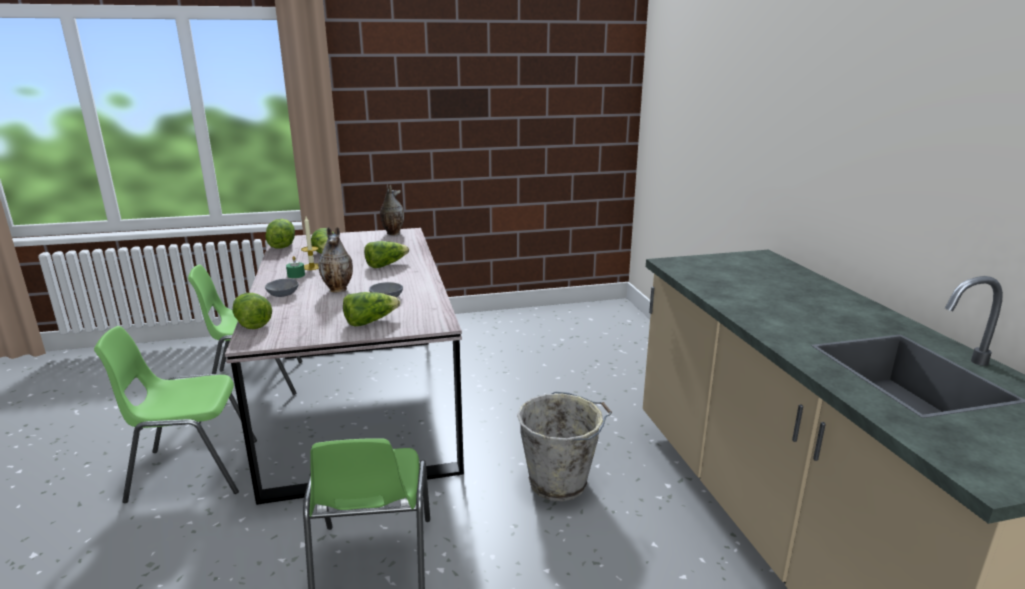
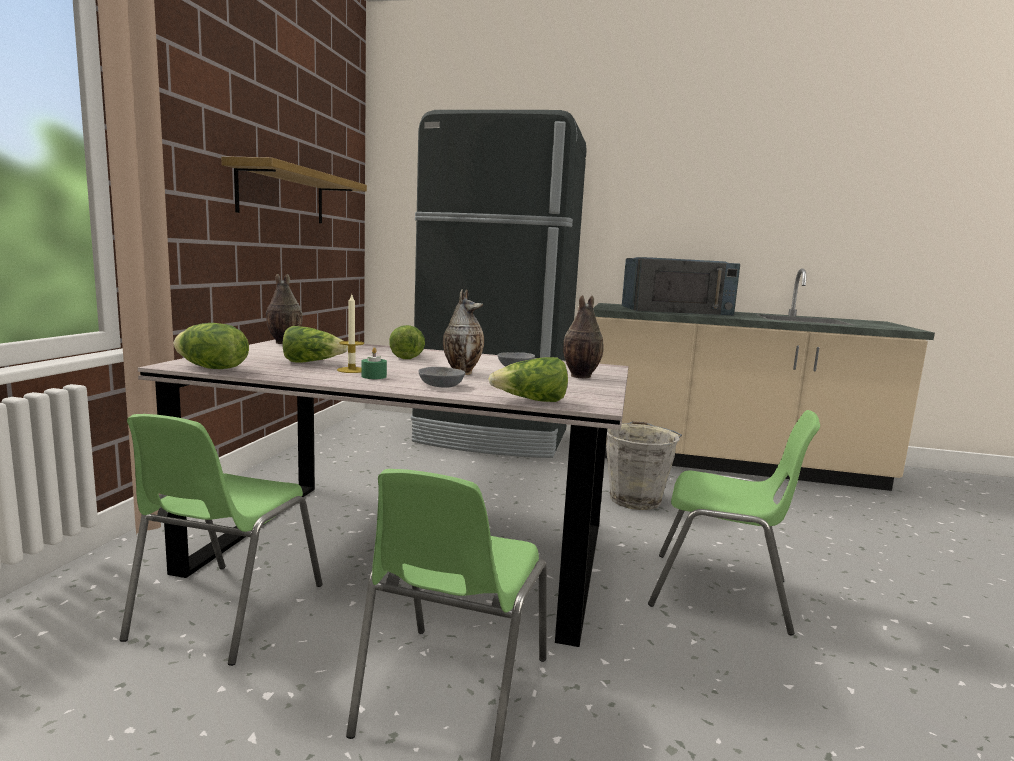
camera: 65 degrees left, 10 degrees down
(370, 321) = (580, 376): lettuce -> vase
(489, 107) = (282, 195): none -> shelf
(638, 367) = (493, 437): none -> black fridge
(778, 288) = (676, 310): none -> blue microwave

